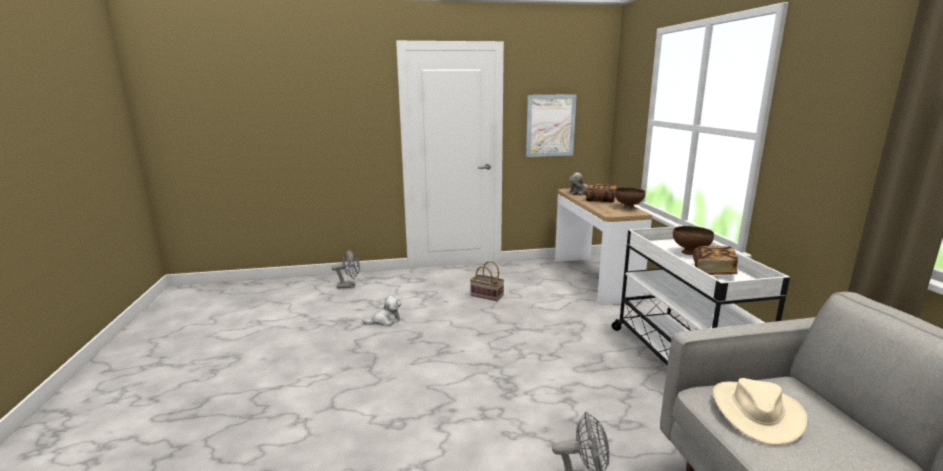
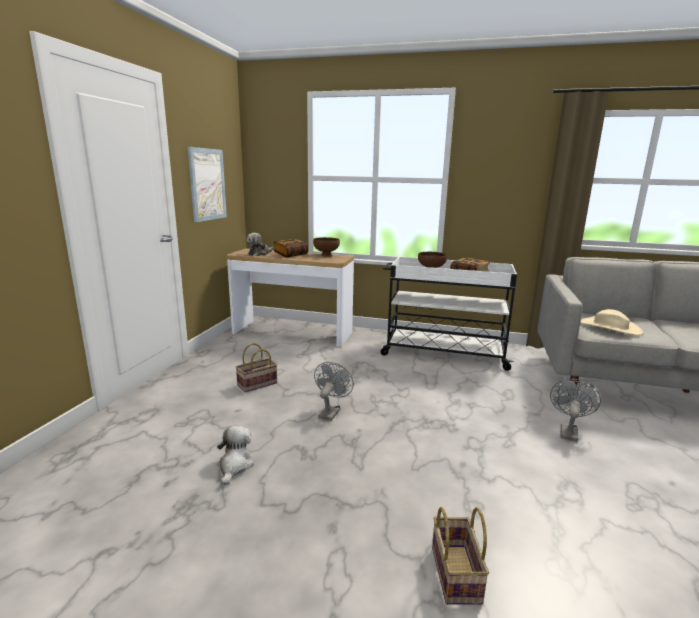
camera: 65 degrees left, 0 degrees up
(324, 423) = (453, 572): none -> basket
(349, 286) = (67, 477): grey fan -> grey fan (330, 412)

